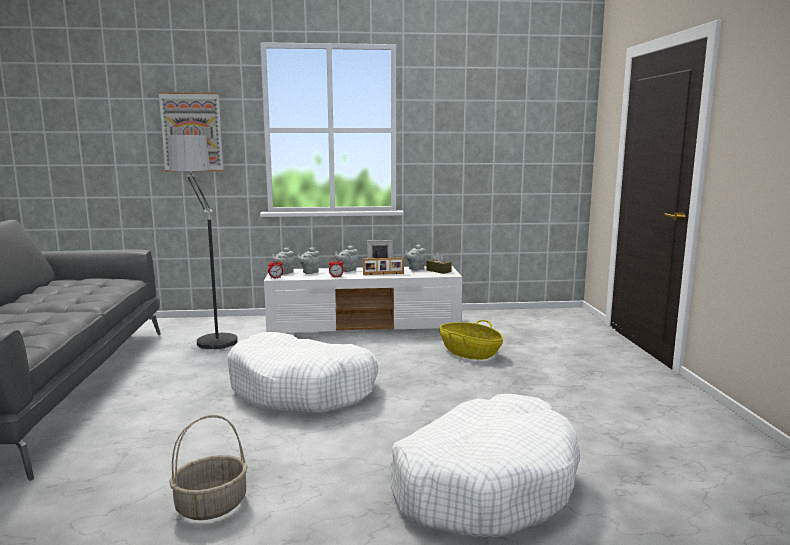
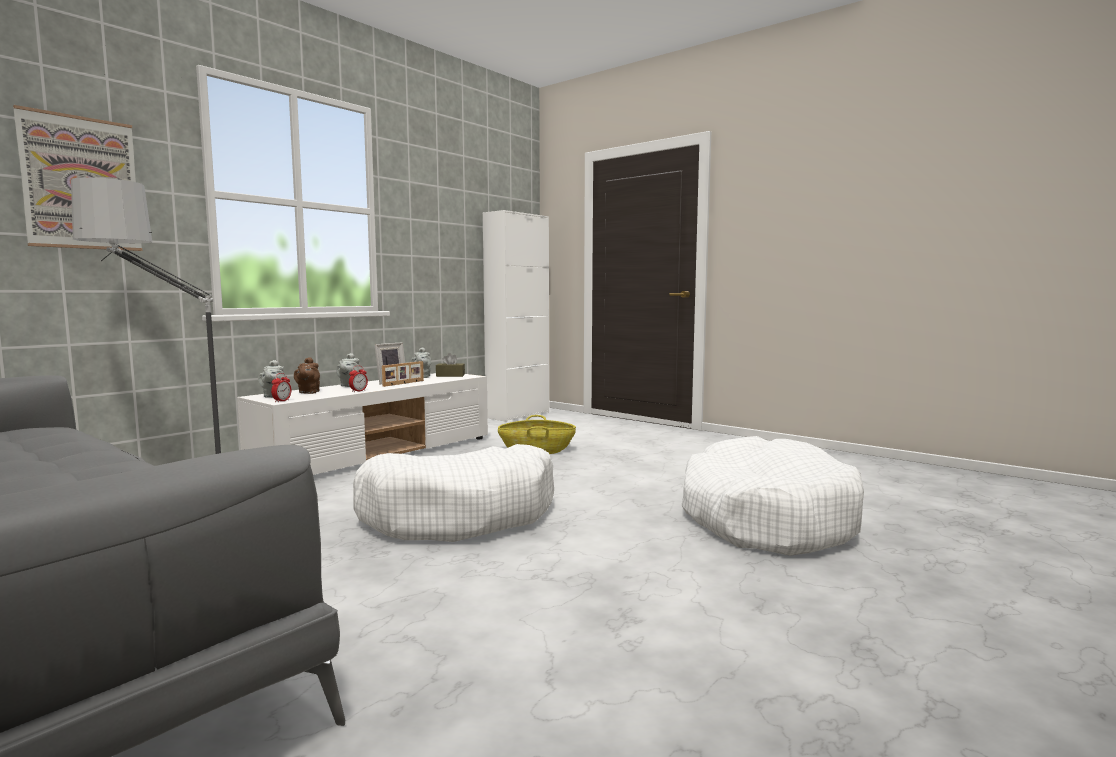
camera: 45 degrees left, 5 degrees down
(211, 506) = (635, 623): basket -> none
(309, 272) = (308, 392): grey teapot -> brown teapot
(539, 312) = (518, 415): none -> white cabinet

